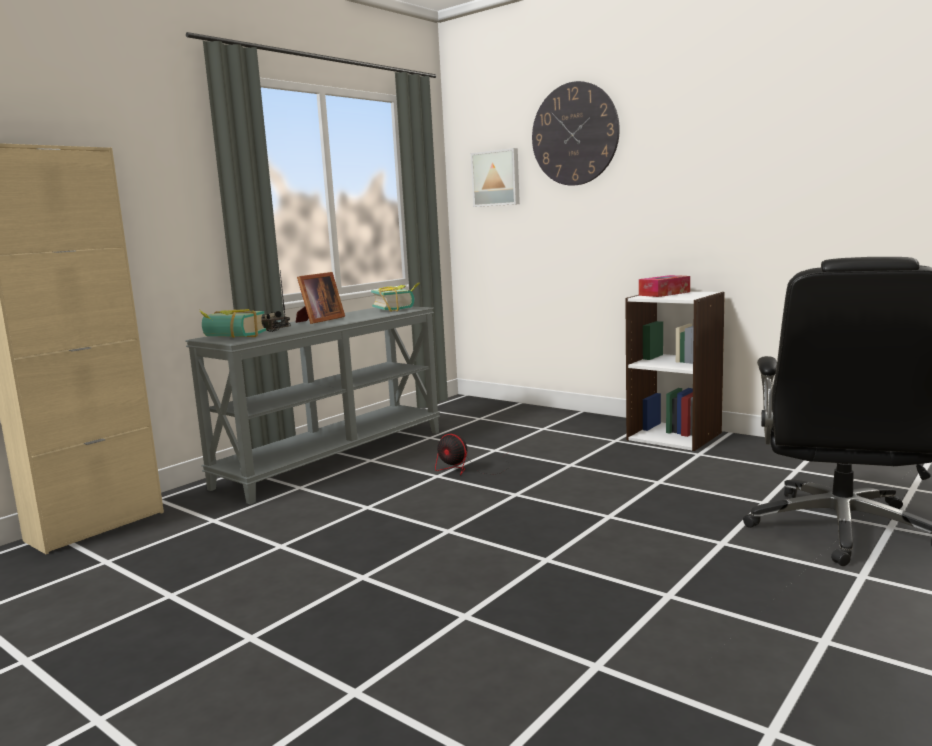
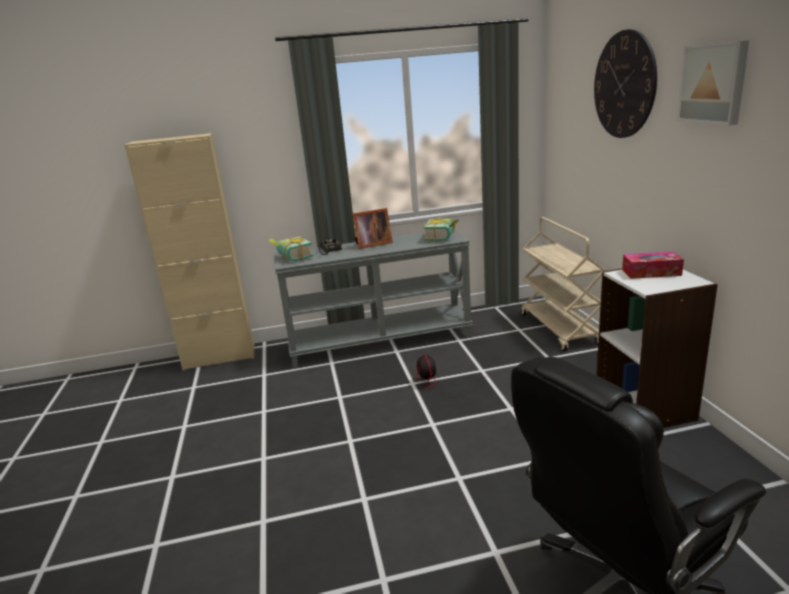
camera: 40 degrees right, 10 degrees up
(496, 178) = (572, 118): picture -> picture (714, 83)
(519, 410) = (560, 329): none -> beige cart

